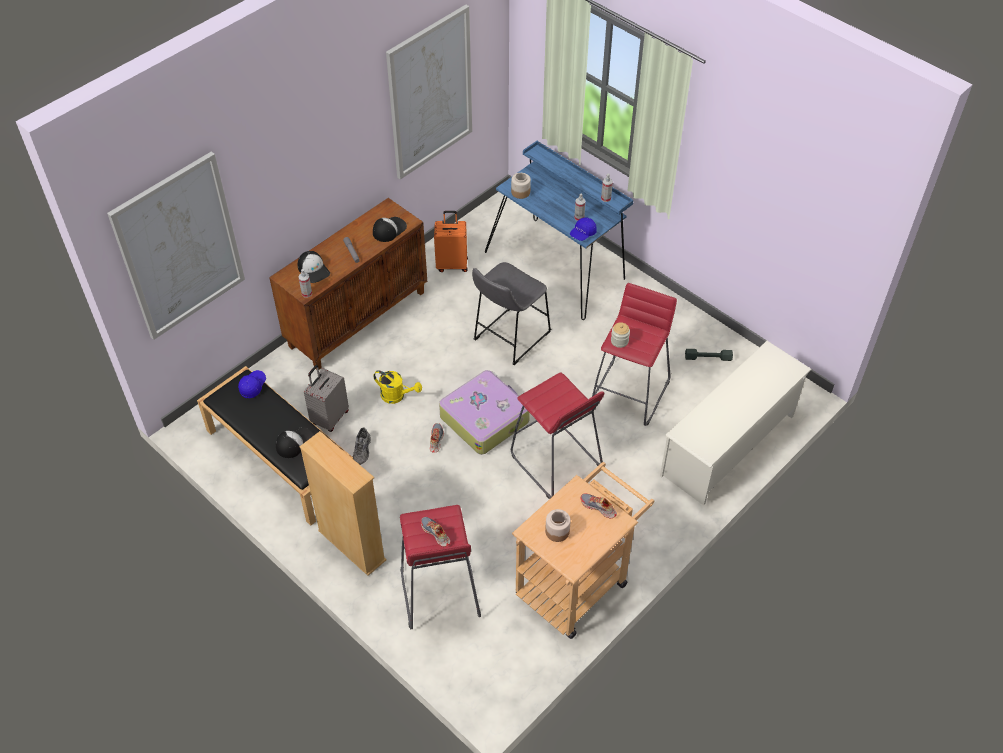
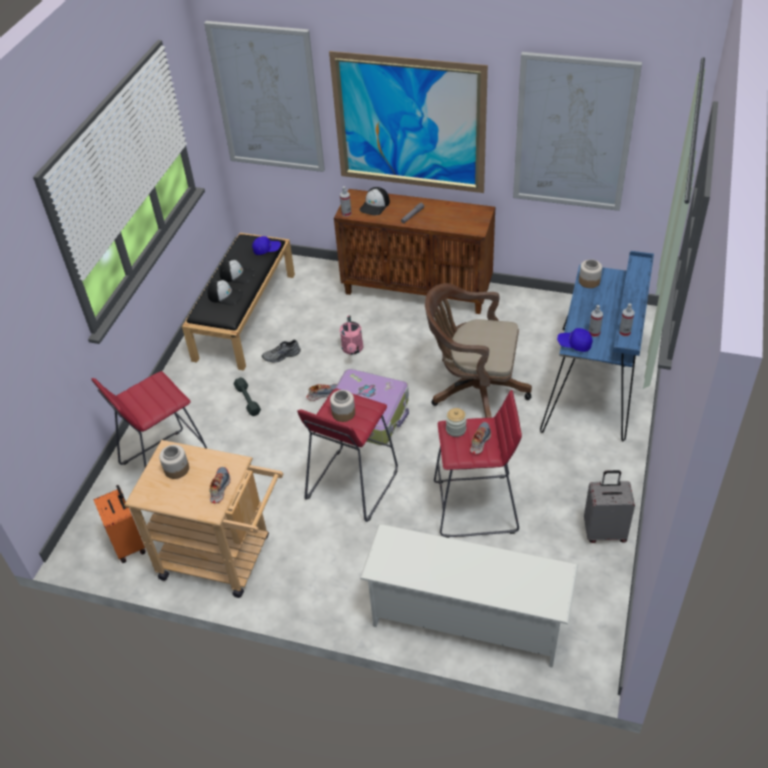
camera: 65 degrees right, 5 degrees down
(309, 177) = (409, 124): none -> picture
(329, 417) = (303, 322): grey suitcase -> grey suitcase (604, 531)
(351, 545) = (184, 393): beige bookcase -> none
(389, 229) = (457, 223): cap -> cap (237, 274)
(397, 396) = (352, 350): yellow watering can -> pink watering can
(435, 533) = (149, 398): shoe -> shoe (479, 441)
(452, 264) = (529, 316): orange suitcase -> orange suitcase (129, 544)
(509, 338) = (473, 390): grey stool -> brown office chair
(553, 402) = (343, 413): none -> jar
(708, 357) = (575, 554): grey dumbbell -> grey dumbbell (248, 400)

